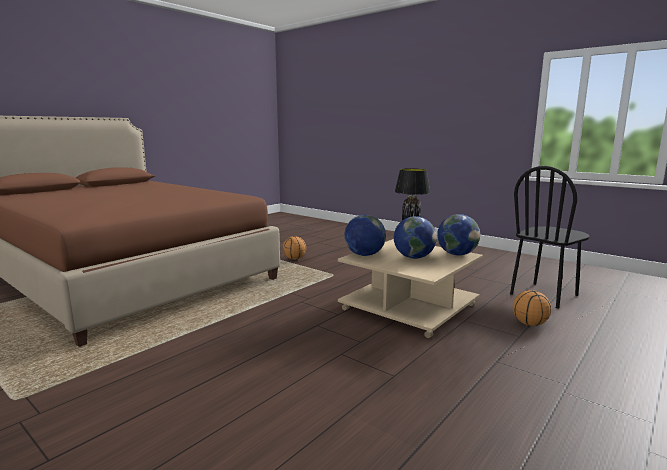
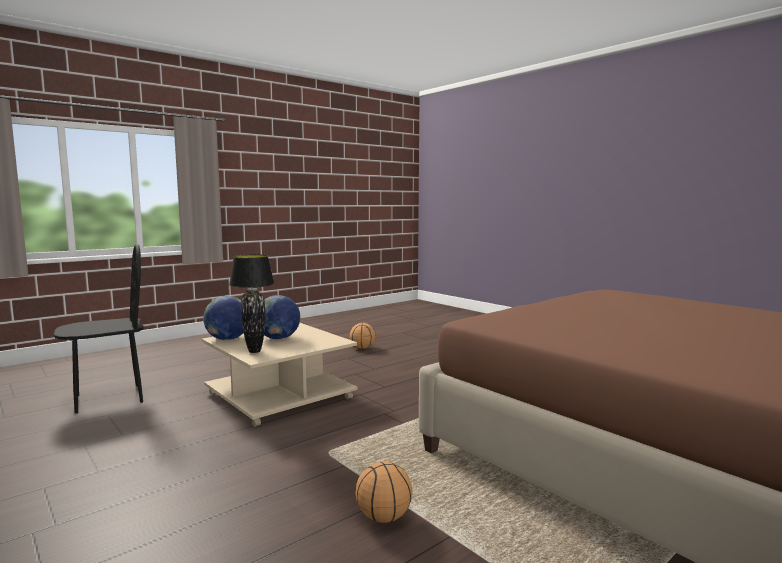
camera: 170 degrees left, 5 degrees down
(364, 255) = (325, 343): globe -> none
(529, 324) = (199, 375): basketball -> basketball (363, 348)

